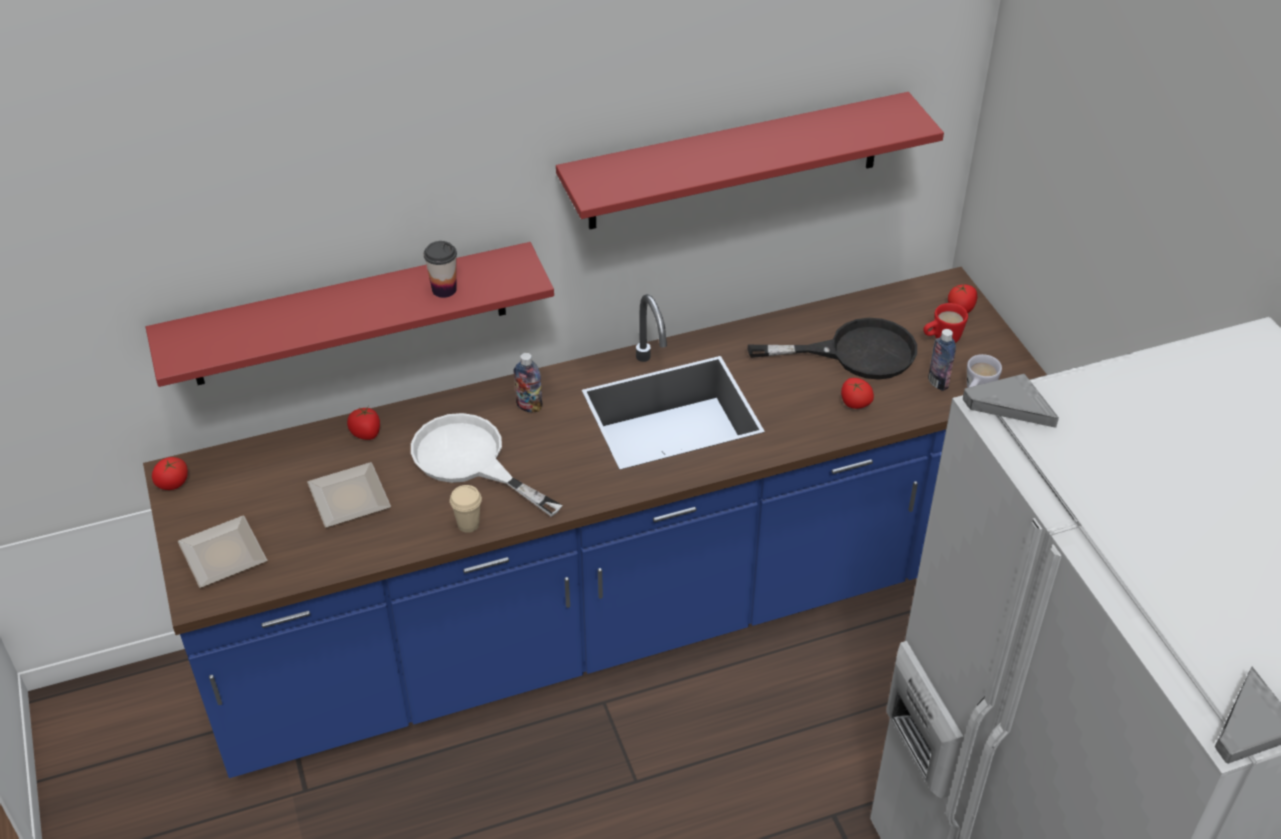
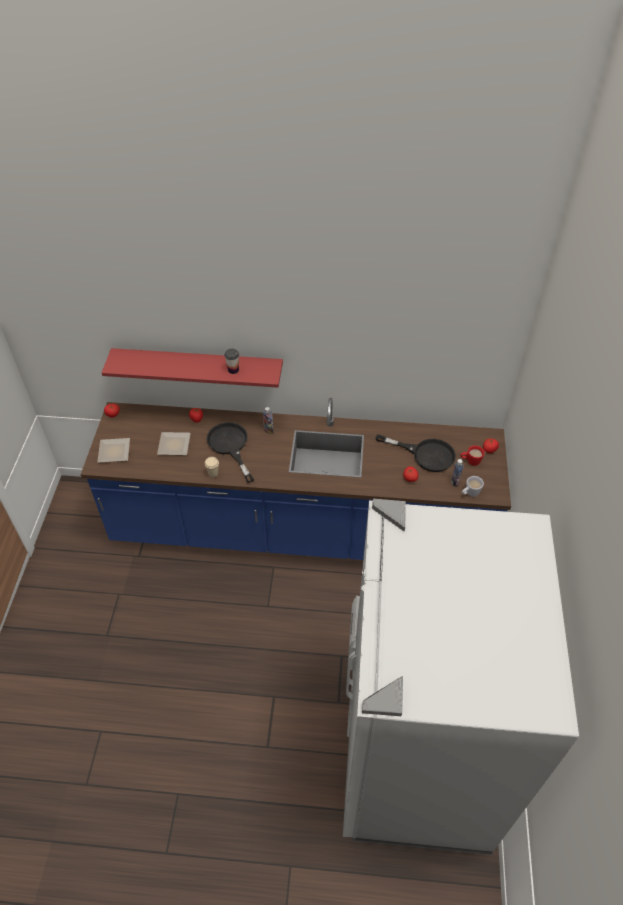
camera: 25 degrees right, 5 degrees up
(470, 461) = (230, 446): white frying pan -> black frying pan
(735, 162) = (385, 350): red shelf -> none

